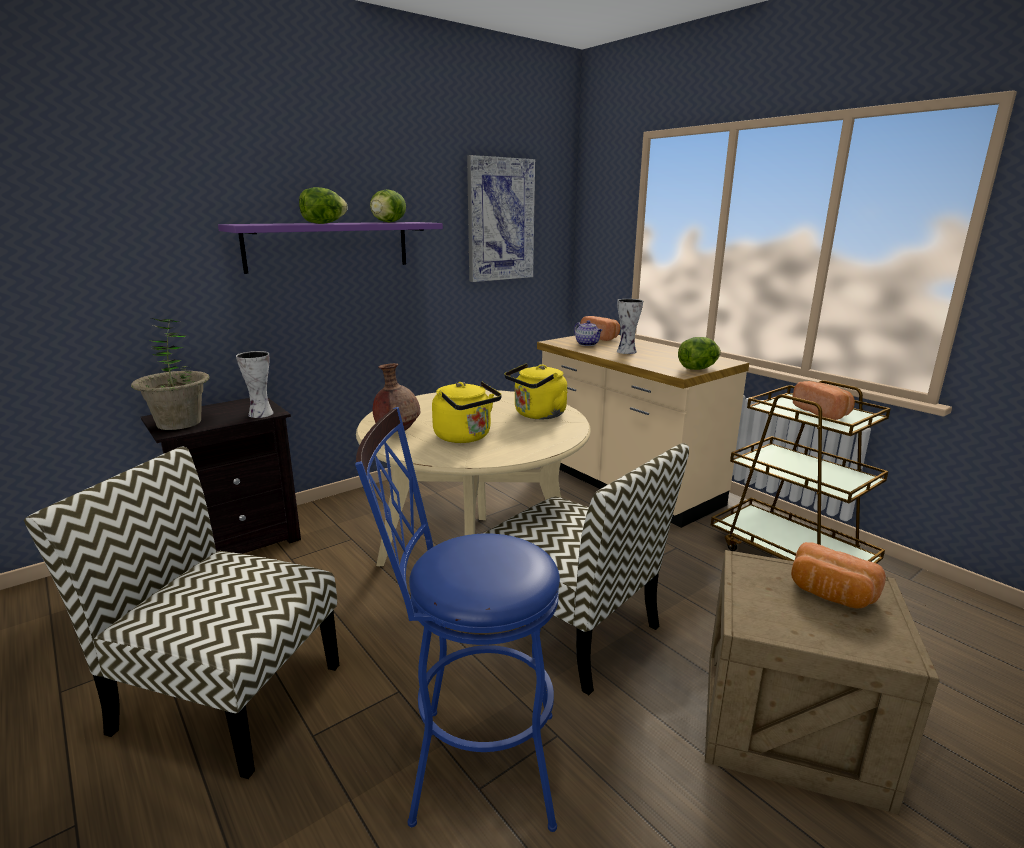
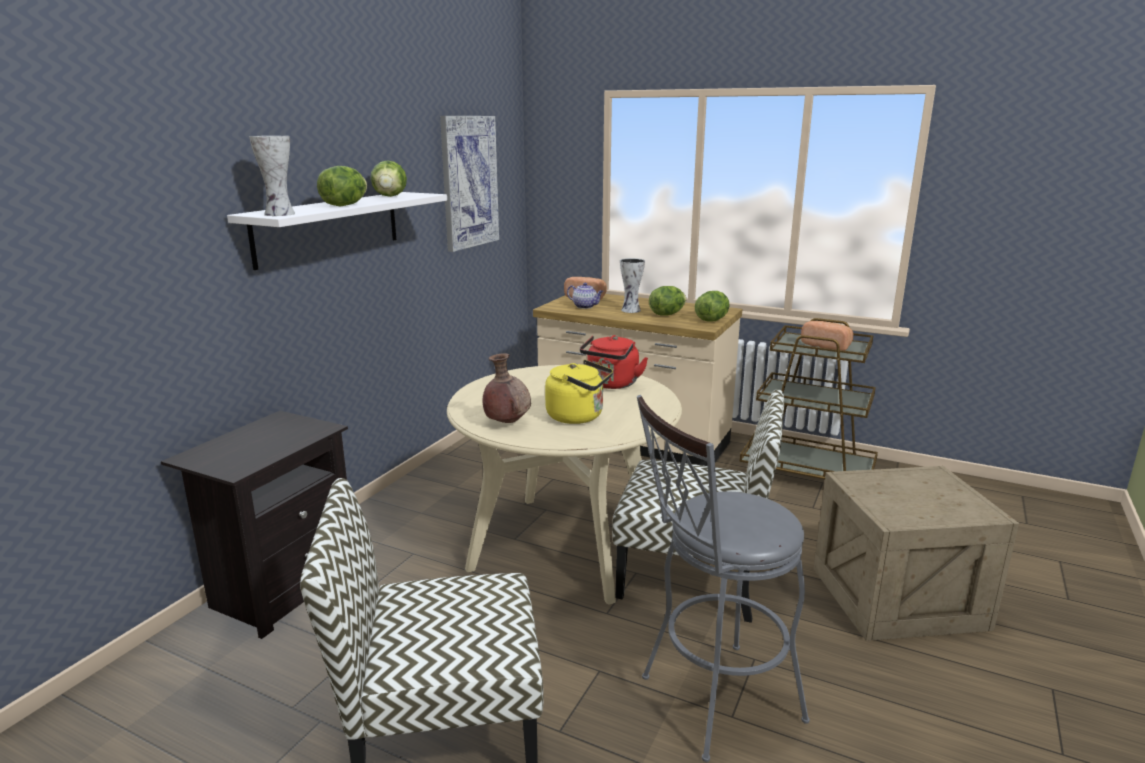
camera: 25 degrees left, 0 degrees up
(179, 423) = (229, 459): potted plant -> none
(259, 414) = (312, 432): vase -> vase (278, 214)
(329, 246) = (329, 227): purple shelf -> white shelf
(470, 763) = (709, 702): blue stool -> grey stool
(537, 415) = (611, 384): yellow kettle -> red kettle
(657, 359) = (667, 314): none -> lettuce
(830, 595) = (918, 487): bread -> none

